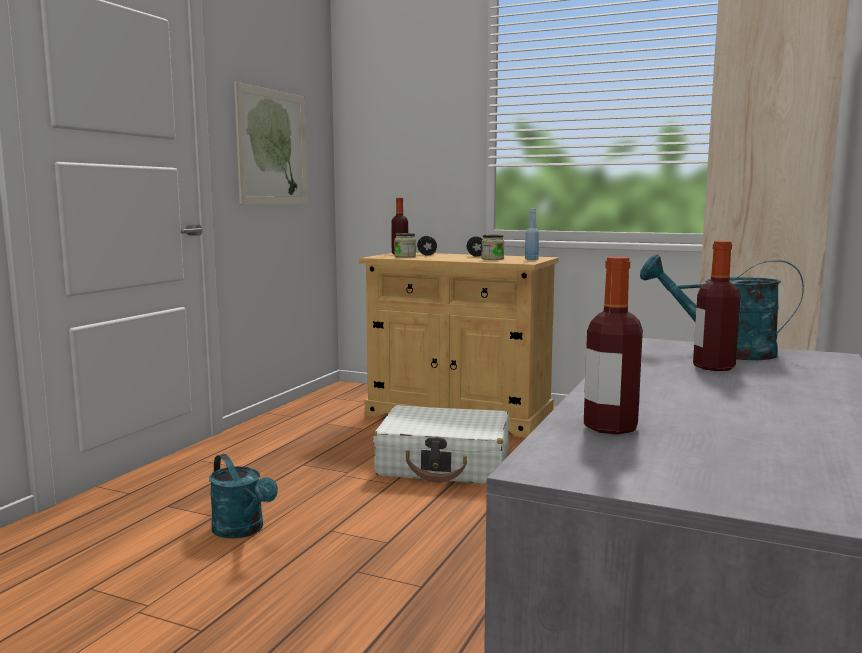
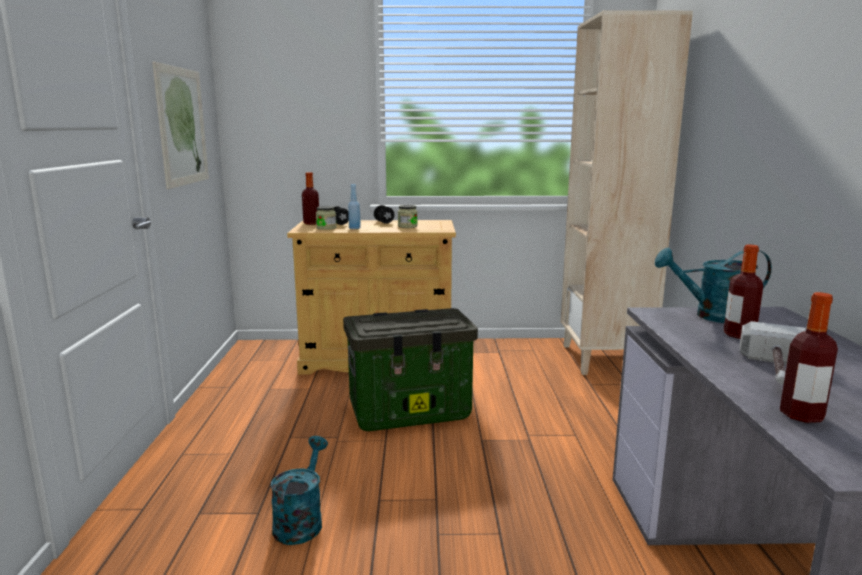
camera: 25 degrees left, 5 degrees up
(243, 530) = (301, 521): turquoise watering can -> turquoise watering can turned 105 degrees counterclockwise
(445, 464) = (411, 411): white suitcase -> storage box
(531, 259) = (440, 225): blue bottle -> blue bottle (354, 228)
(676, 396) = (775, 372): none -> hammer

